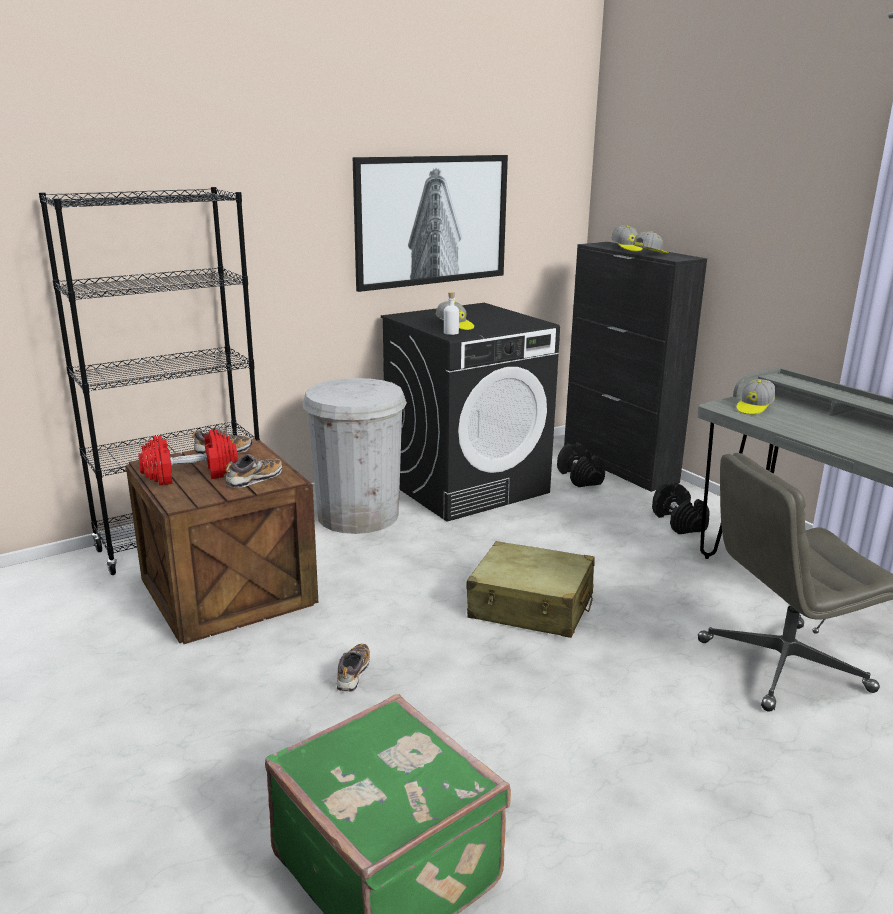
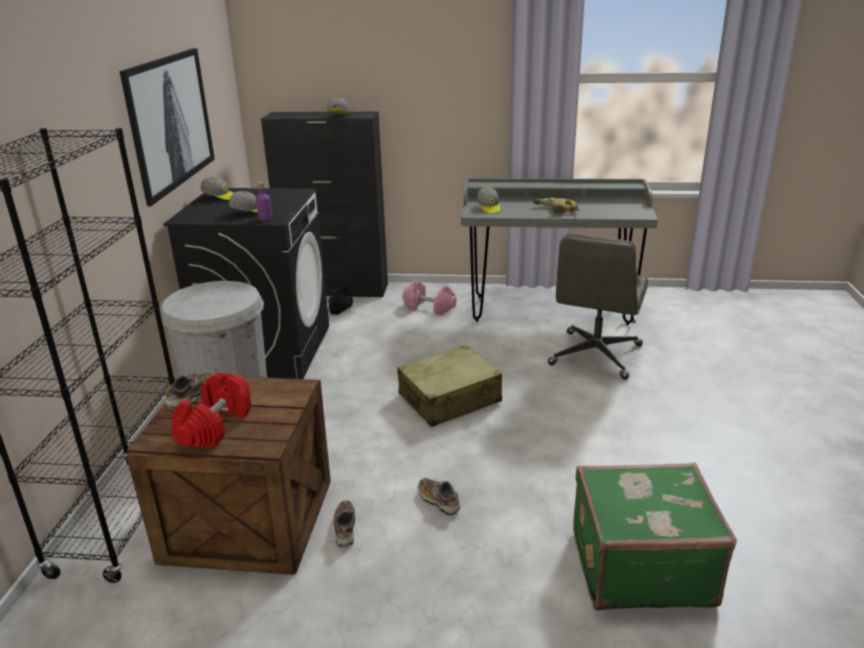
camera: 50 degrees left, 5 degrees up
(254, 480) = (276, 400): shoe -> shoe (345, 529)
(451, 333) = (265, 218): white bottle -> purple bottle
(626, 248) = (306, 115): cap -> cap (220, 197)
(679, 522) = (429, 308): black dumbbell -> pink dumbbell
(834, 437) = (555, 210): none -> power drill

